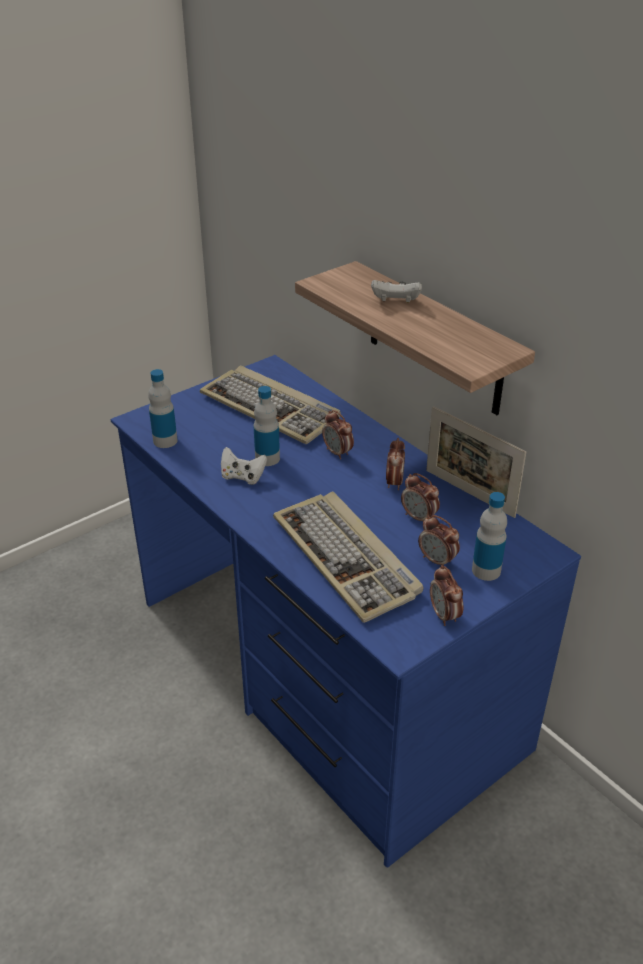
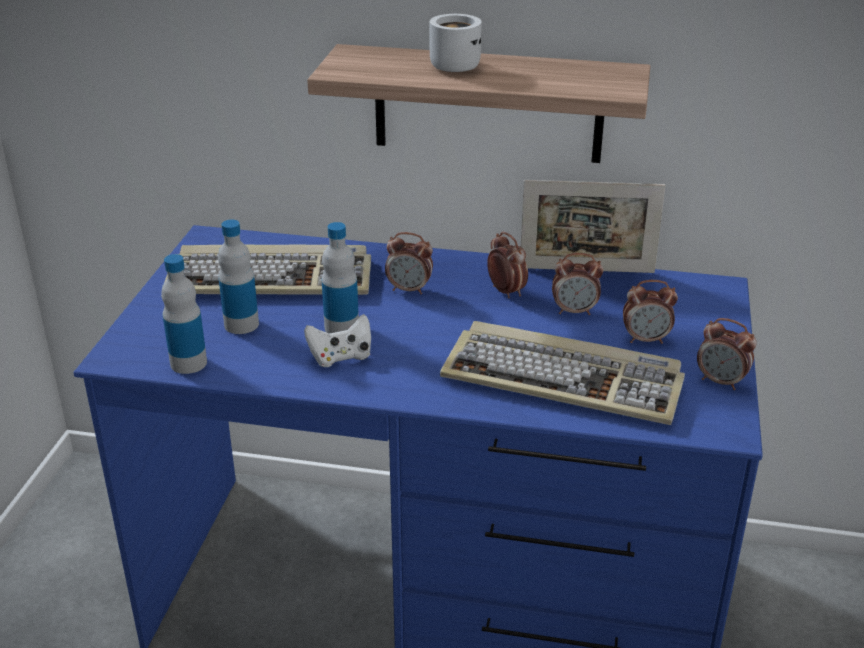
camera: 40 degrees left, 5 degrees down
(395, 302) = (451, 65): white game controller -> white mug
(486, 570) = (697, 326): bottle -> bottle (241, 324)

